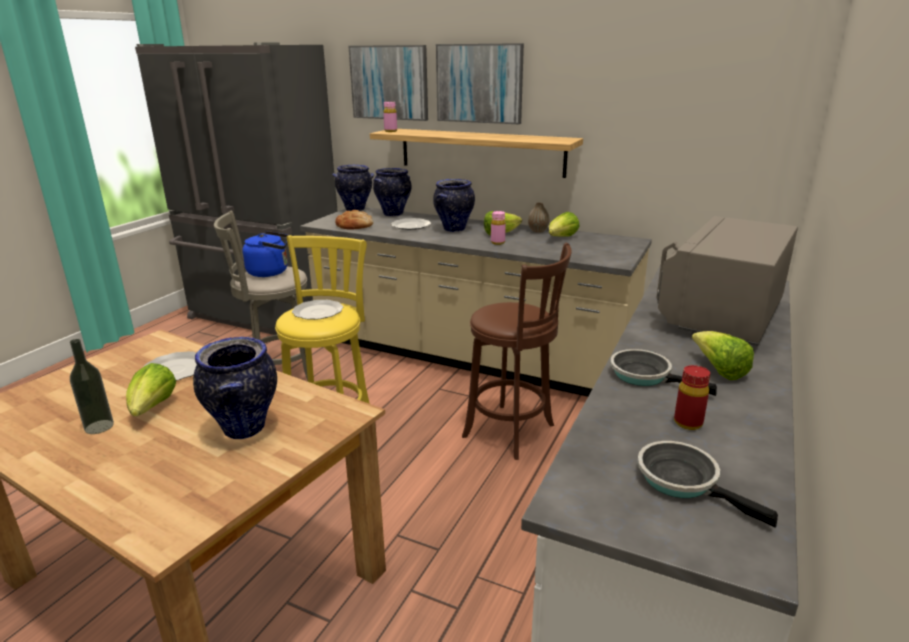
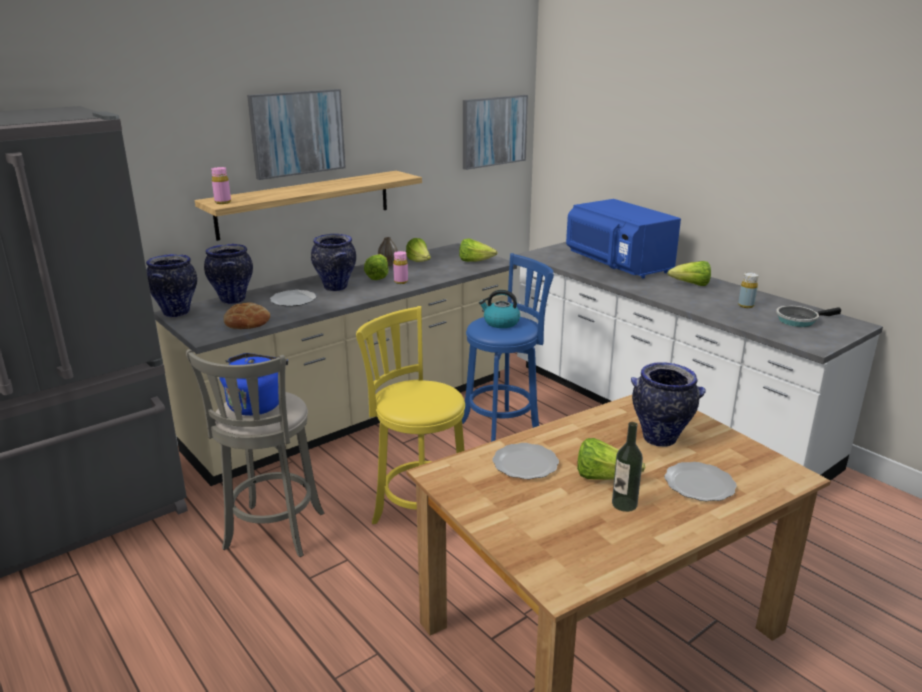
camera: 65 degrees left, 0 degrees up
(318, 311) = (416, 393): plate -> plate (698, 483)
(389, 82) = (186, 145): picture -> picture (493, 131)
(513, 311) = (500, 323): none -> kettle
(513, 433) = (504, 428): brown stool -> blue stool
(601, 254) = (475, 261): none -> lettuce
(645, 376) = (689, 300): frying pan -> none
(688, 423) = (746, 305): red bottle -> yellow bottle
(720, 315) = (618, 265): grey microwave -> blue microwave

